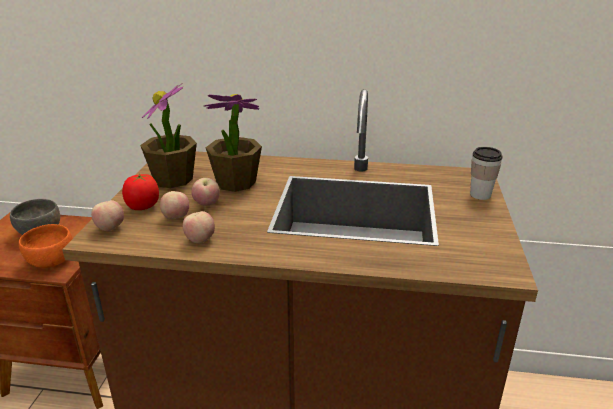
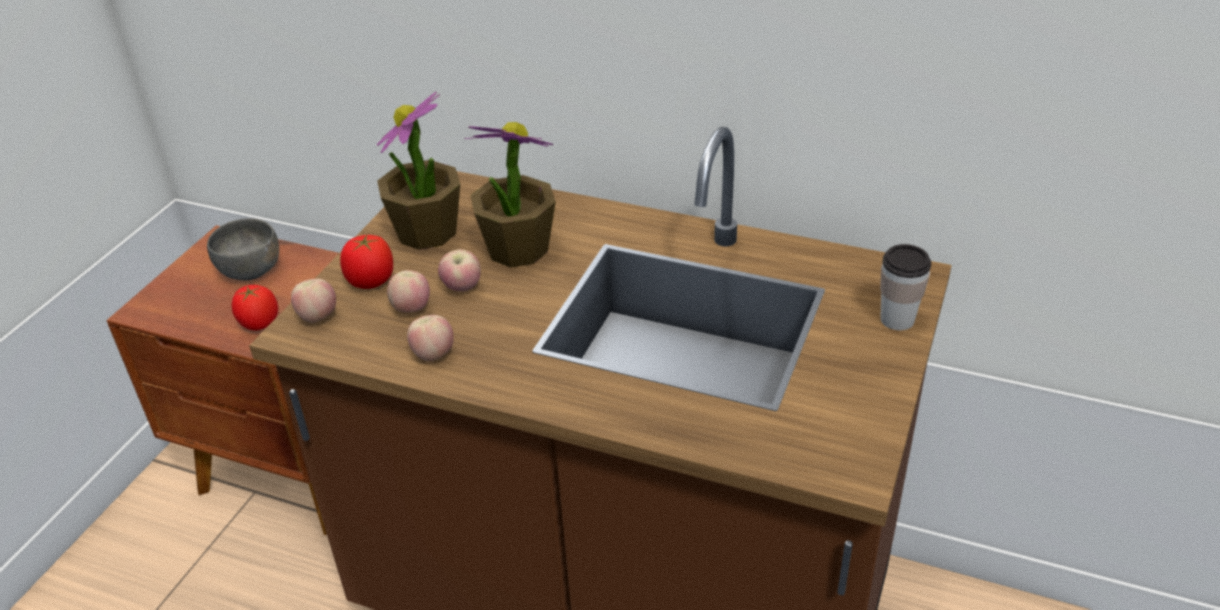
camera: 15 degrees right, 10 degrees up
(51, 261) = (259, 324): orange bowl -> tomato

